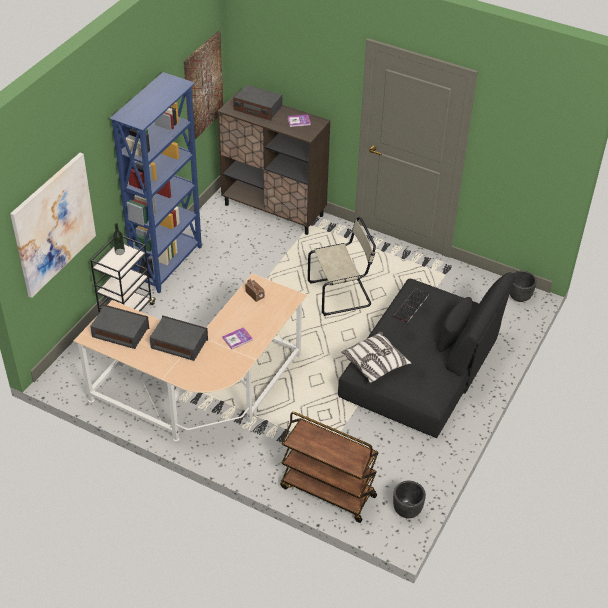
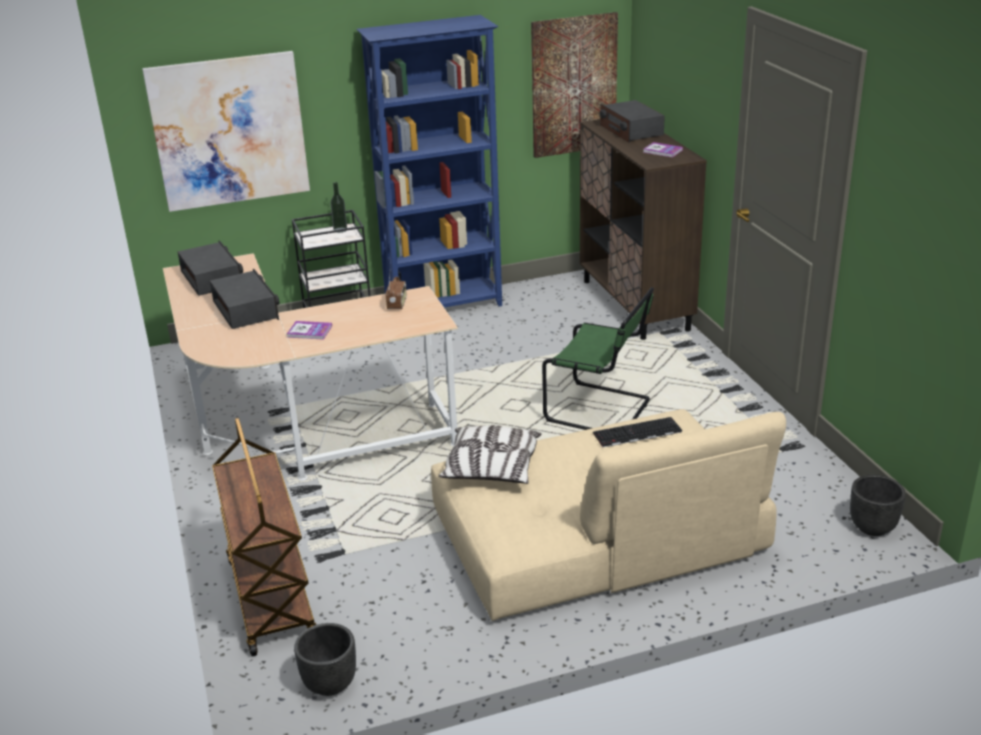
camera: 45 degrees right, 15 degrees down
(342, 294) = (601, 411): beige chair -> green chair
(422, 366) = (598, 533): black sofa -> beige sofa

